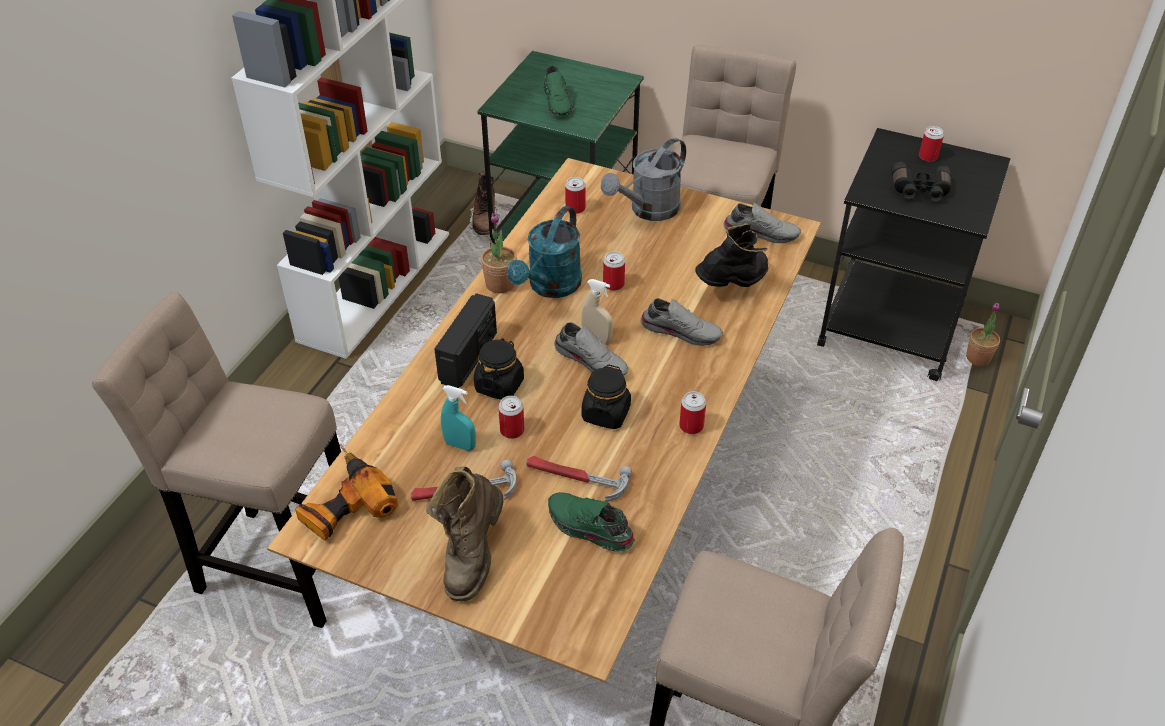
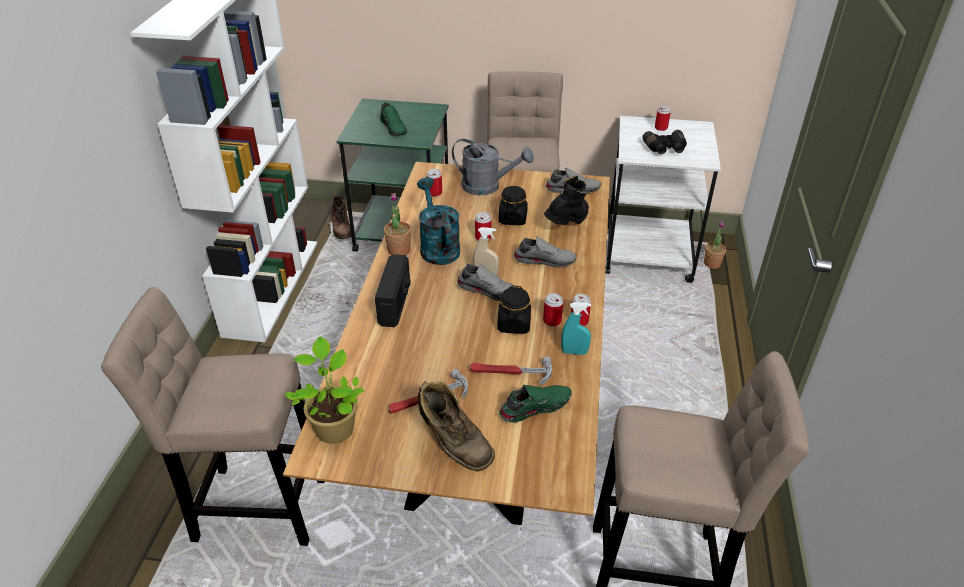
camera: 15 degrees left, 5 degrees down
(342, 503) = (334, 427): power drill -> potted plant
(460, 445) = (412, 366): turquoise spray bottle -> turquoise spray bottle (574, 352)
(471, 556) = (452, 445): brown boot -> brown boot turned 45 degrees counterclockwise
(499, 385) = (426, 319): black jar -> black jar (512, 218)
(512, 430) = (448, 349): can -> can (552, 321)
(550, 287) = (437, 247): turquoise watering can -> turquoise watering can turned 150 degrees clockwise
(588, 528) = (534, 406): green shoe -> green shoe turned 135 degrees clockwise
(648, 210) = (488, 186): grey watering can -> grey watering can turned 105 degrees counterclockwise
(893, 326) = (650, 253): black cart -> white cart

